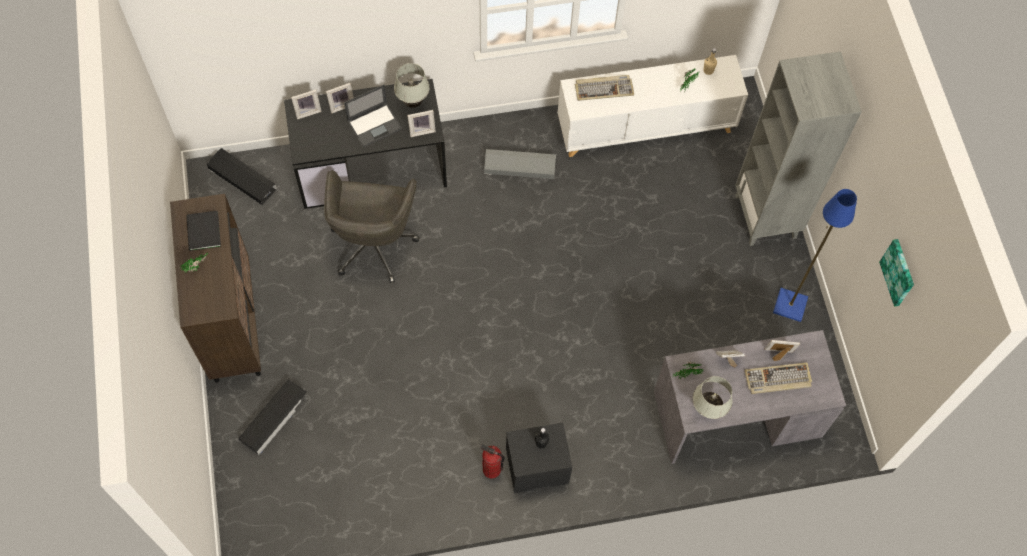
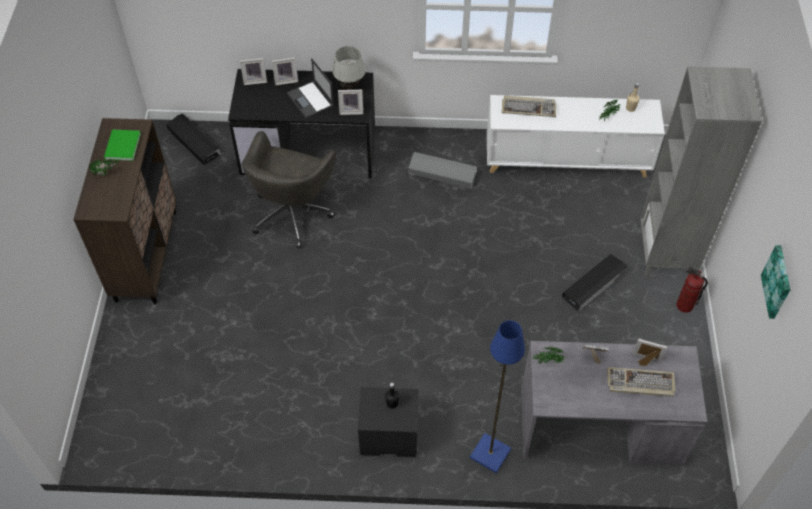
camera: 15 degrees right, 10 degrees down
(202, 232) = (121, 147): black book -> green book
(274, 418) = (157, 343): black storage box -> black storage box (594, 285)
(375, 124) = (311, 100): laptop -> laptop turned 75 degrees clockwise
(491, 470) = (344, 429): fire extinguisher -> fire extinguisher (684, 306)
(707, 410) = (561, 398): white table lamp -> none
(789, 305) = (673, 336): blue floor lamp -> blue floor lamp (489, 454)

